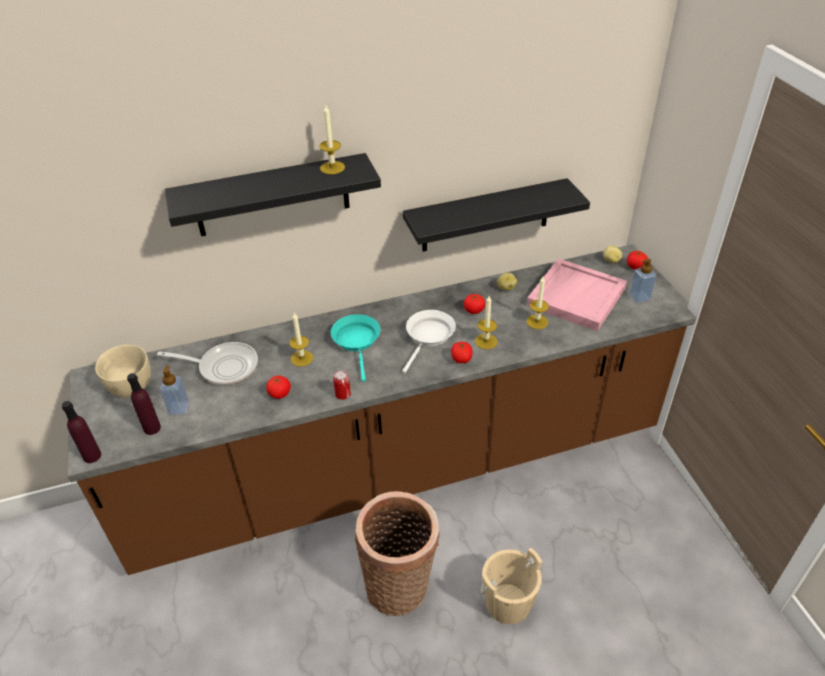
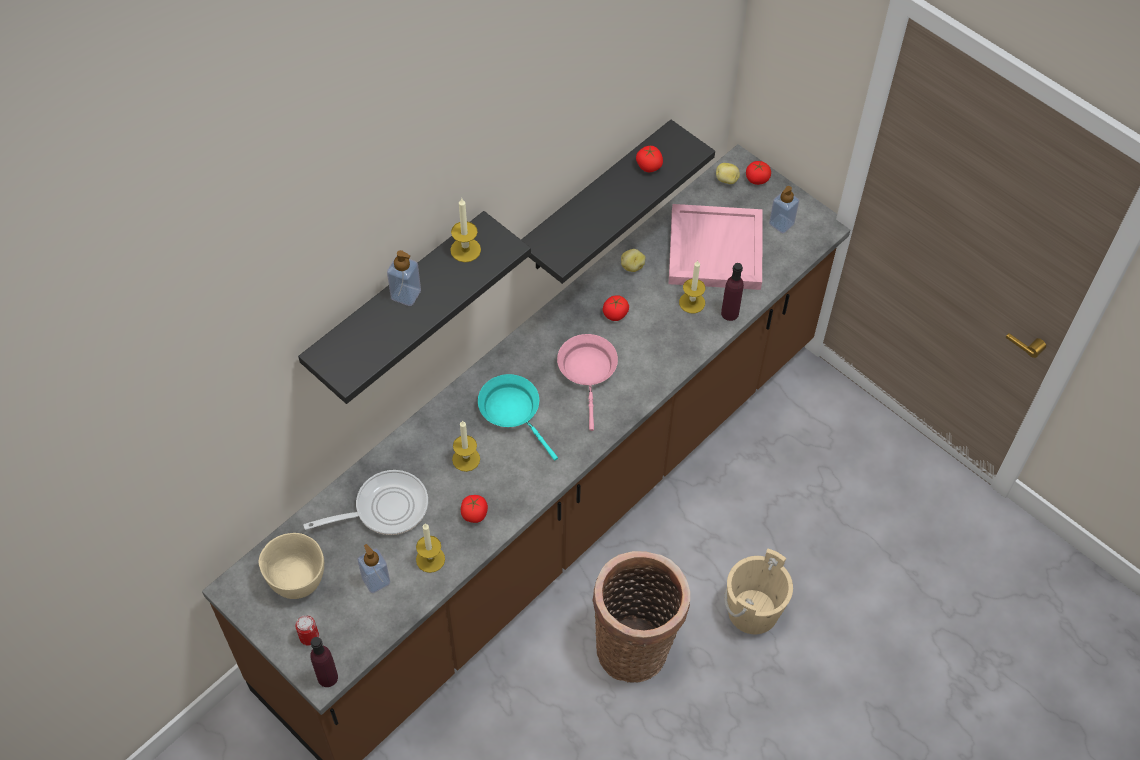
camera: 30 degrees left, 15 degrees up
(152, 428) = (366, 617): purple bottle -> purple bottle (729, 313)
(268, 178) = (406, 294): none -> soap dispenser
(343, 395) = (544, 485): can -> can (309, 637)
(429, 337) = (588, 371): white frying pan -> pink frying pan
(461, 359) = (640, 386): tomato -> tomato (649, 166)
(486, 341) = (653, 352): candle -> candle (430, 559)

